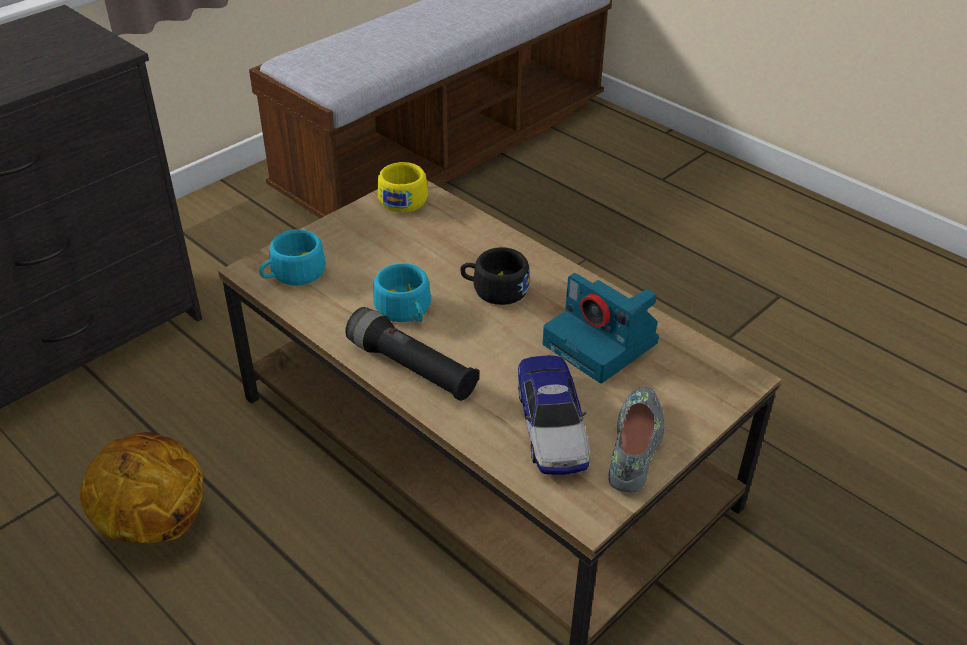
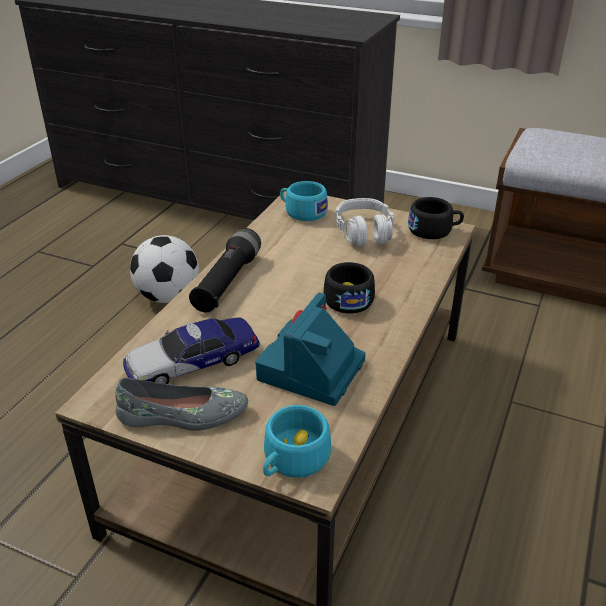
camera: 70 degrees right, 5 degrees down
(153, 524) = (168, 296): basketball -> football
(375, 243) = (364, 232): none -> grey headphones
(405, 198) = (434, 230): yellow cup -> black cup
(406, 311) = (291, 264): turquoise cup -> turquoise cup (292, 461)

